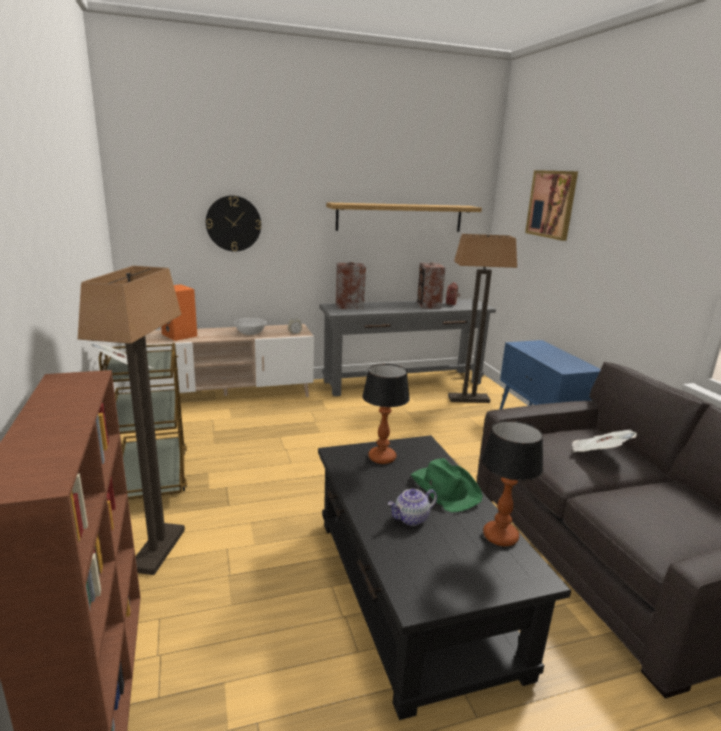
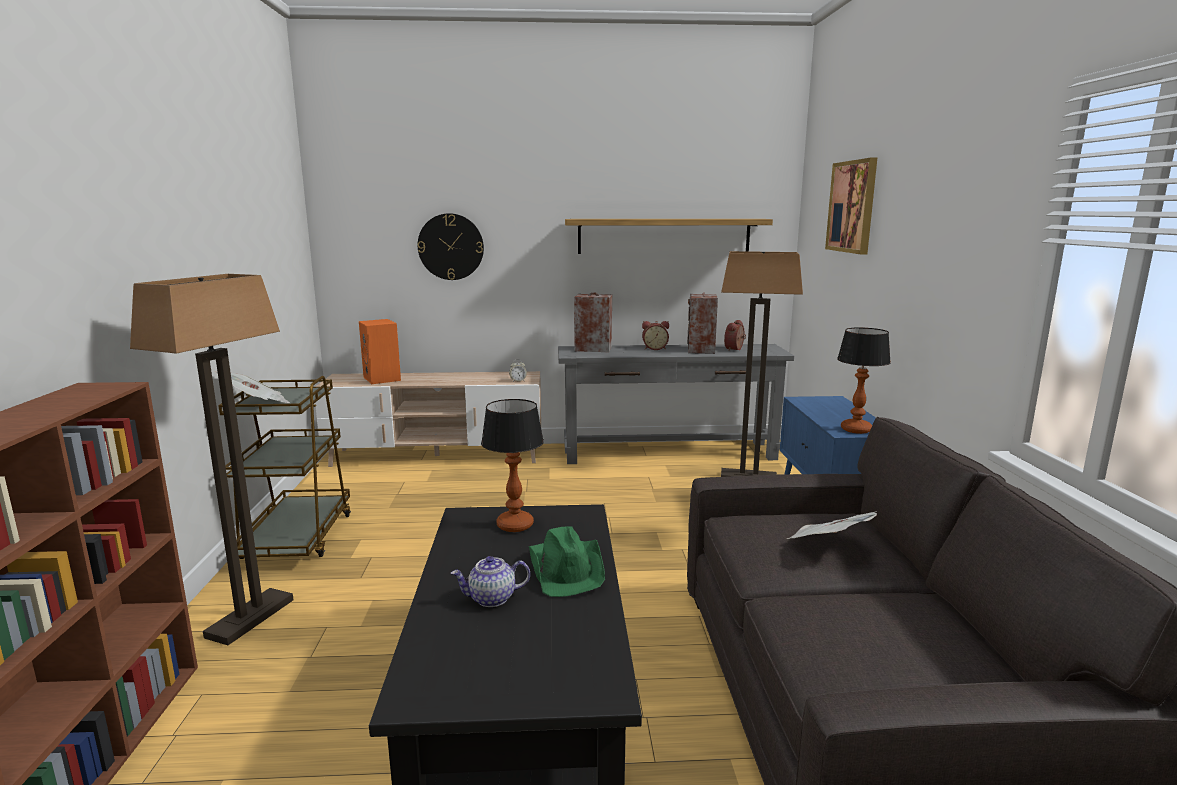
camera: 15 degrees right, 5 degrees down
(250, 333) = (465, 379): white bowl -> none
(394, 305) = (654, 348): none -> alarm clock
(501, 537) = (594, 634): table lamp -> table lamp (856, 430)

